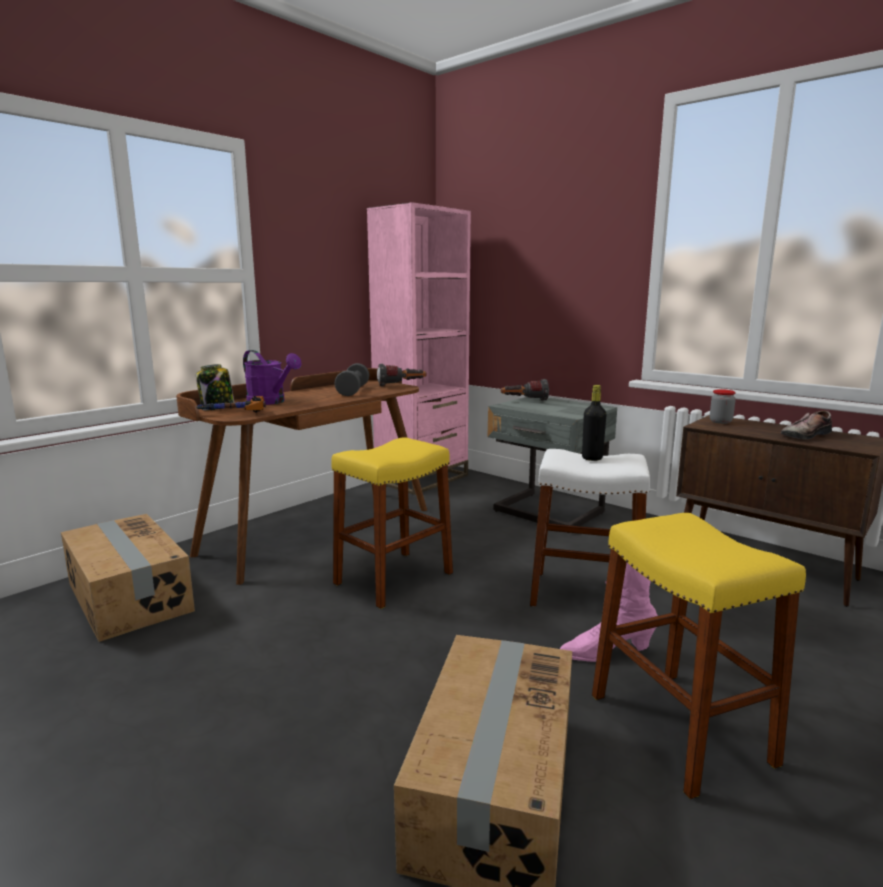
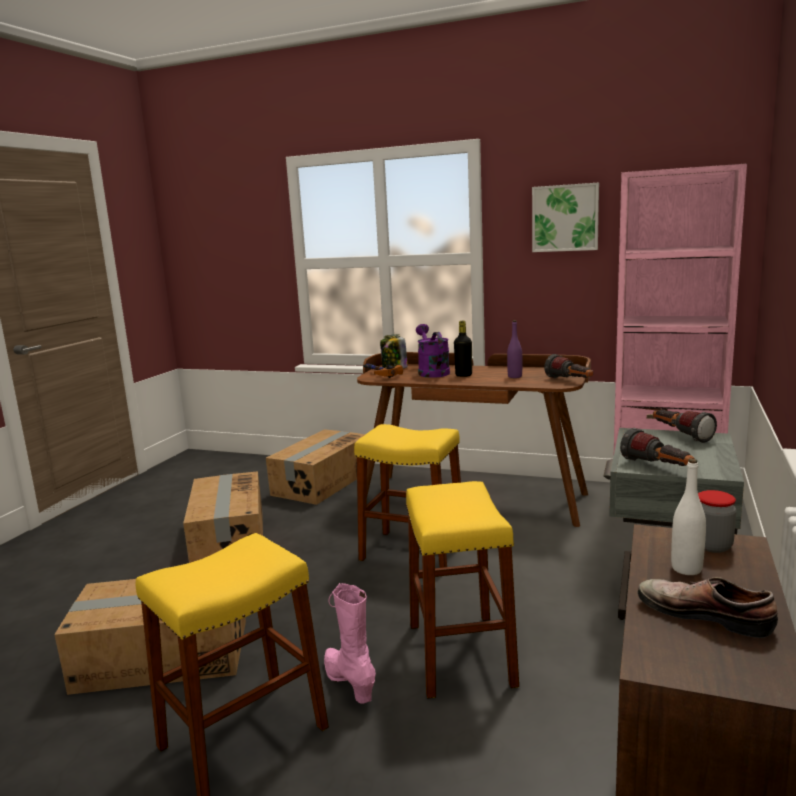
camera: 70 degrees right, 0 degrees up
(196, 697) = (228, 538): none -> cardboard box
(271, 402) = (432, 372): purple watering can -> purple watering can turned 150 degrees clockwise
(323, 240) = (565, 218): none -> picture
(353, 391) = (514, 376): grey dumbbell -> purple bottle
(581, 412) = (658, 468): none -> flashlight
(585, 594) = (460, 654): white stool -> yellow stool
(592, 458) = (458, 502): black bottle -> black bottle (463, 375)
(750, 429) = (686, 569): none -> white bottle

